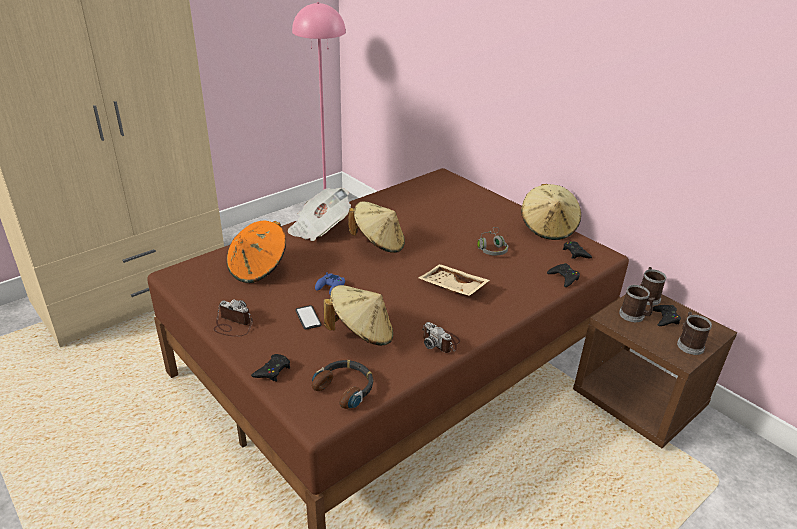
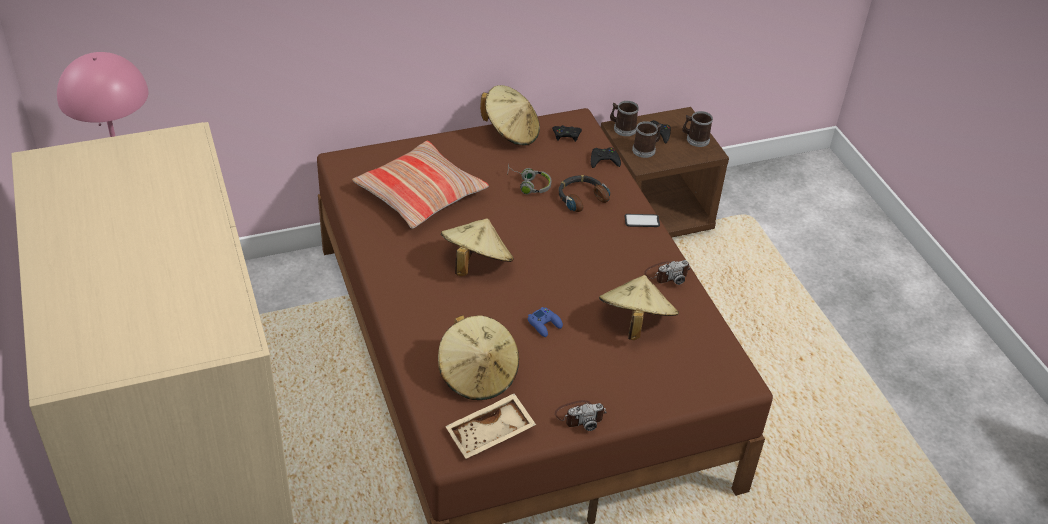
camera: 70 degrees left, 10 degrees up
(232, 325) = (580, 416): camera -> camera turned 150 degrees counterclockwise
(258, 269) = (478, 375): orange hat -> beige hat
(272, 371) = (667, 399): black game controller -> none
(308, 318) = (592, 355): phone -> phone (642, 221)
(319, 228) = (413, 302): newspaper -> none
(345, 387) = (708, 354): headphones -> headphones (581, 197)
(436, 208) = (420, 194): none -> pillow
(452, 287) = (586, 238): beige tray -> beige tray (491, 434)

